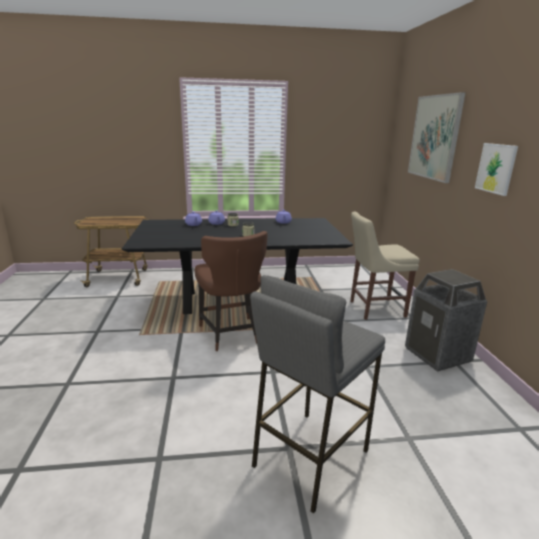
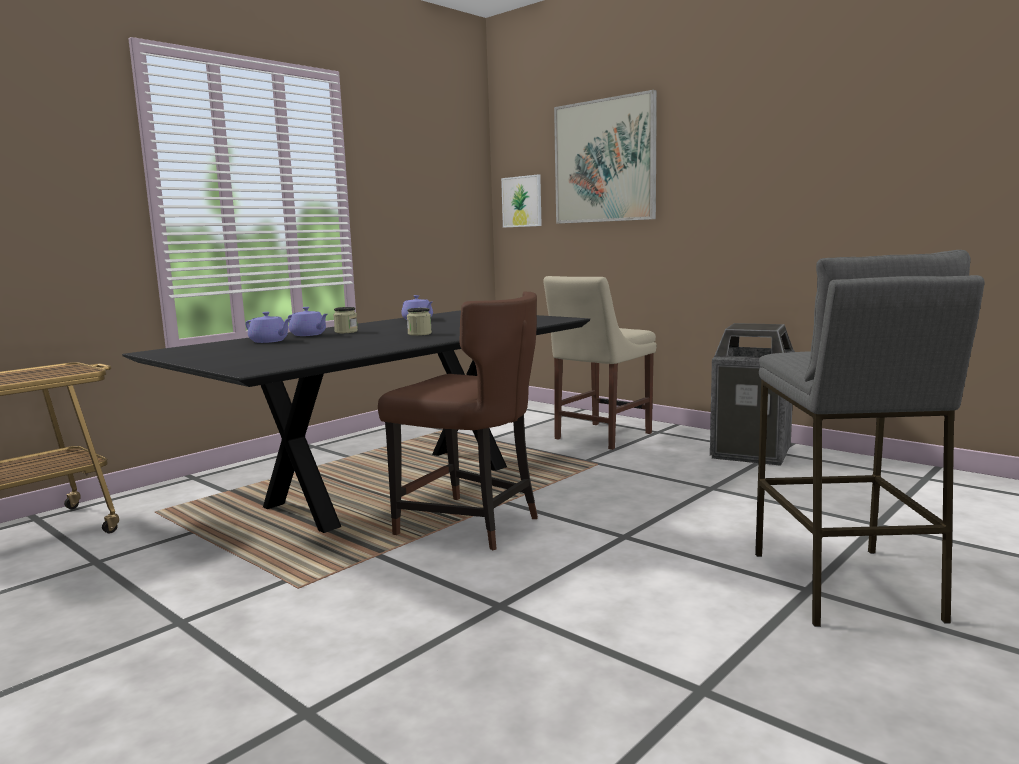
camera: 40 degrees left, 10 degrees down
(496, 168) = (746, 179): picture -> picture (522, 201)

